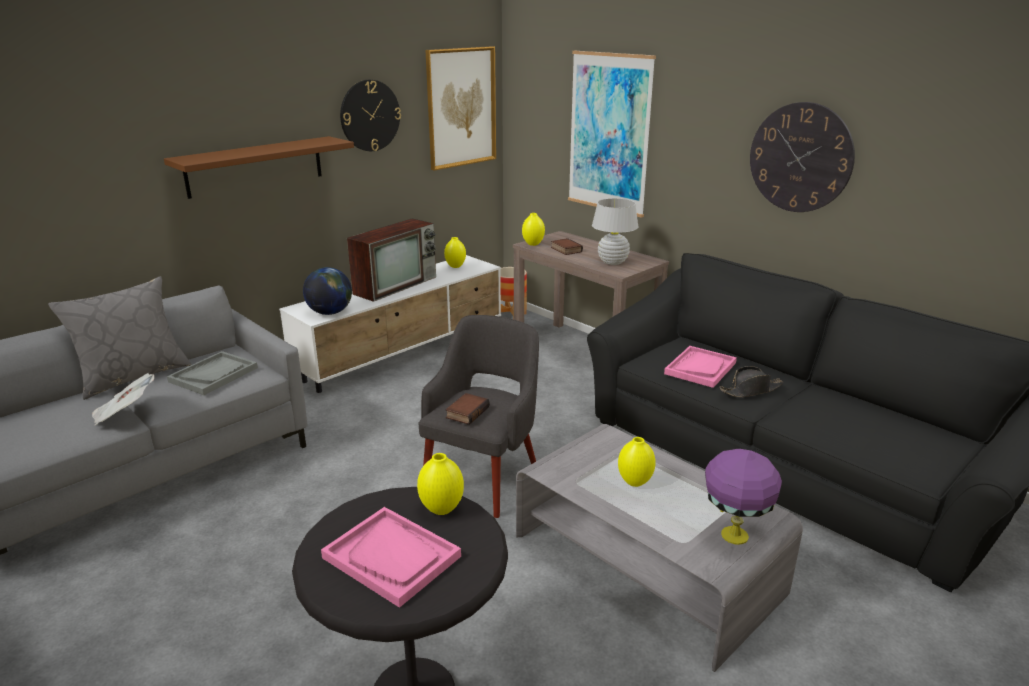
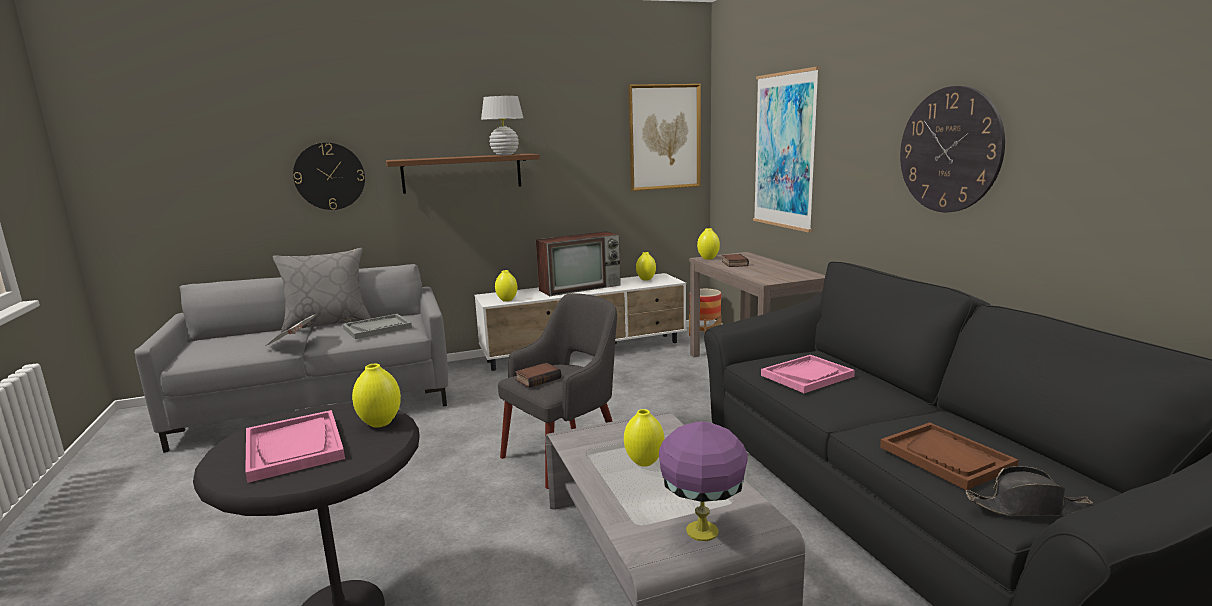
camera: 25 degrees right, 10 degrees down
(330, 312) = (507, 300): globe -> yellow vase
(370, 115) = (570, 138): wall clock -> wall clock (329, 176)
(613, 262) = (769, 274): white table lamp -> white table lamp (505, 154)
(751, 390) = (847, 401): black hat -> black hat (1027, 507)
(855, 431) = (946, 457): none -> brown tray

